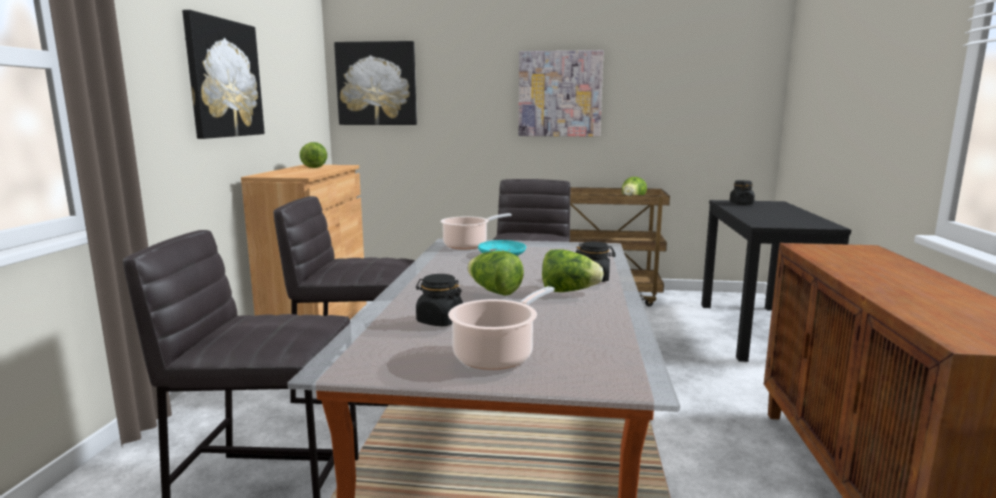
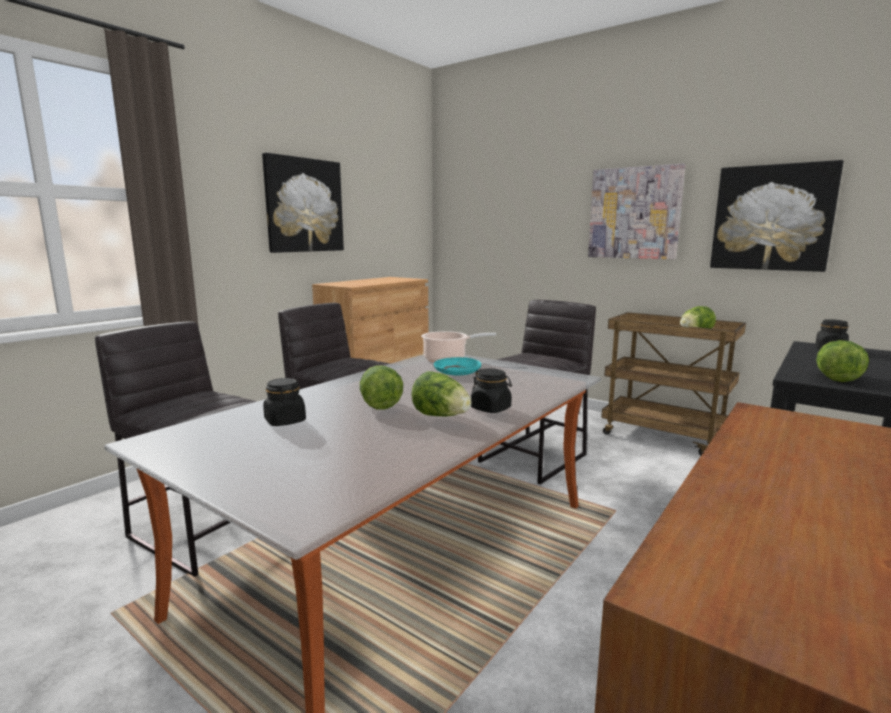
camera: 30 degrees right, 0 degrees up
(315, 167) = (388, 279): lettuce -> lettuce (835, 377)
(376, 84) = (468, 207): picture -> picture (772, 218)
(497, 355) = (260, 460): cooking pot -> none

